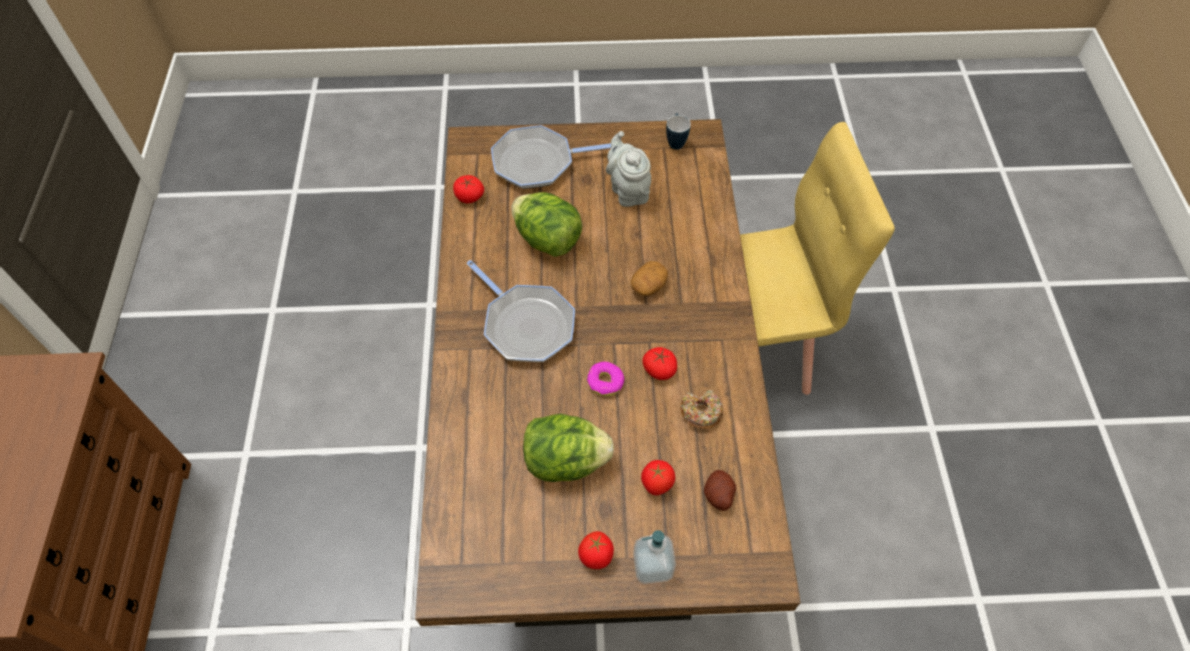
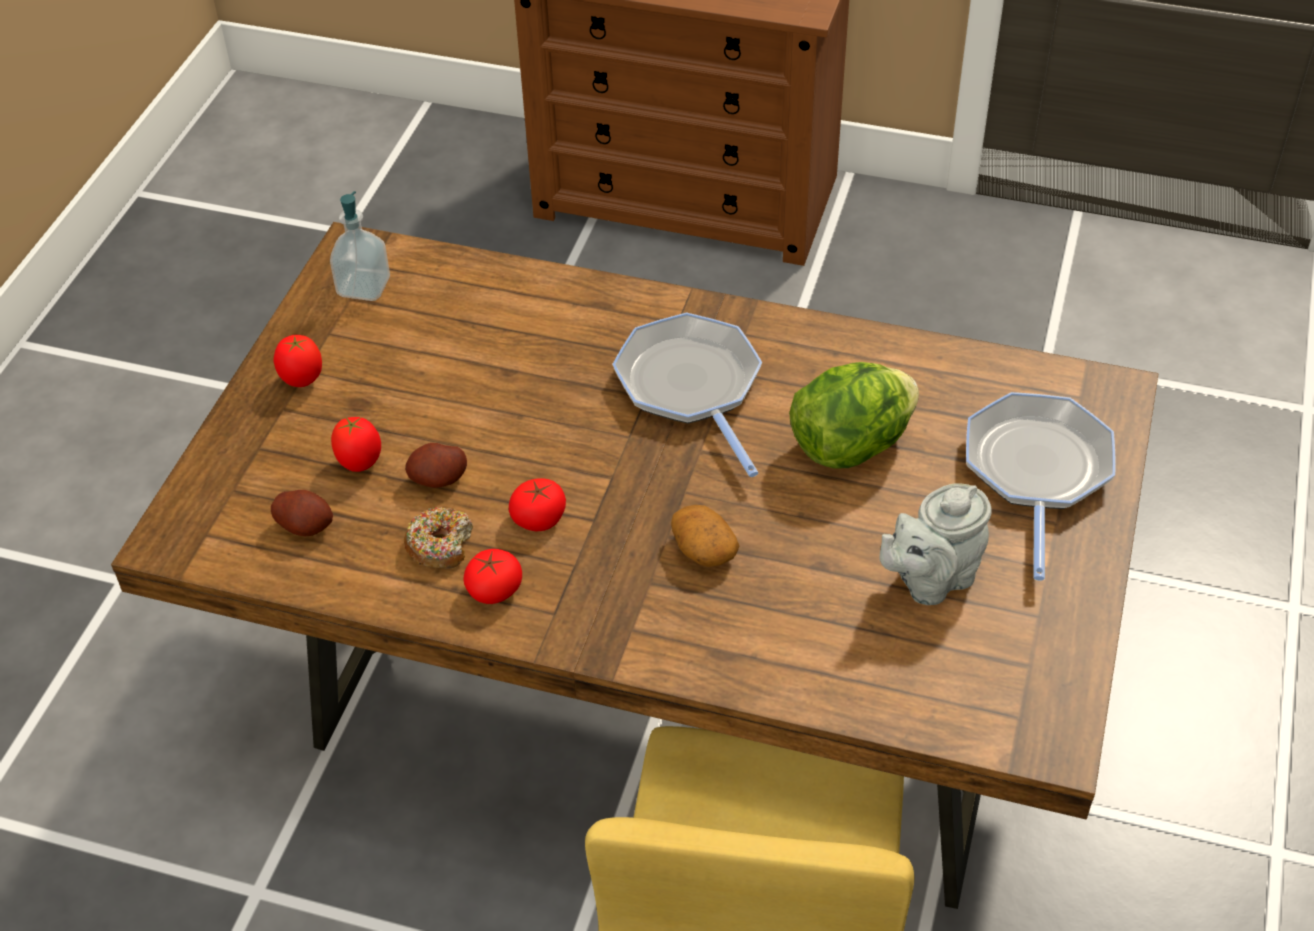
camera: 110 degrees right, 10 degrees down
(469, 196) = (979, 371): tomato -> tomato (494, 589)
(526, 325) = (691, 387): frying pan -> frying pan turned 90 degrees clockwise
(565, 461) = (449, 381): lettuce -> none
(605, 382) = (548, 451): donut -> none
(628, 190) = (930, 579): grey teapot -> grey teapot turned 150 degrees clockwise
(651, 434) = (438, 479): none -> potato
(653, 566) = (256, 430): soap dispenser -> soap dispenser (364, 287)
(675, 141) = (1042, 690): mug -> none

